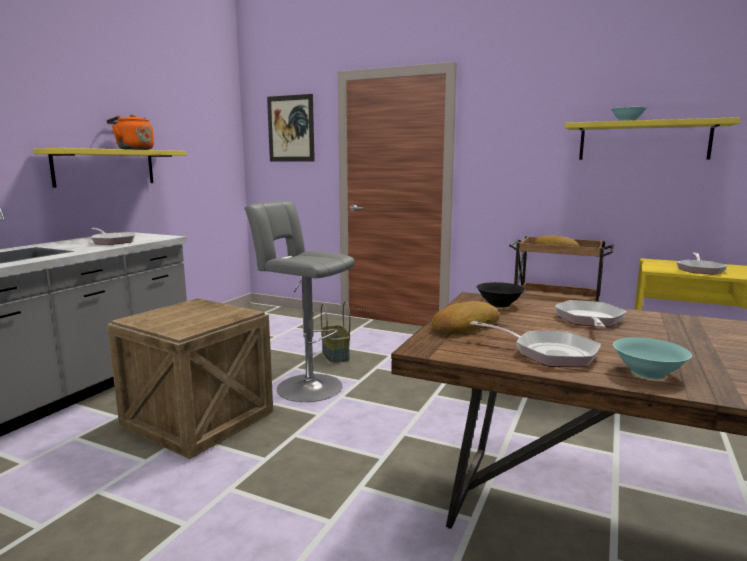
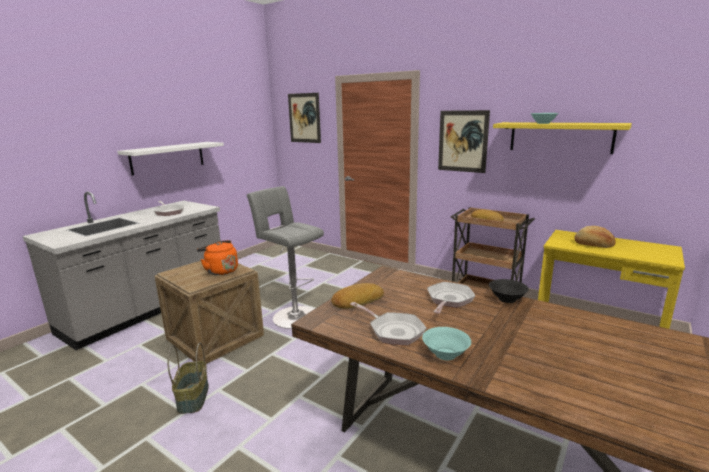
camera: 10 degrees right, 5 degrees up
(105, 167) = (168, 157): yellow shelf -> white shelf
(133, 149) = (186, 144): orange kettle -> orange kettle (220, 271)
(334, 355) = (323, 290): basket -> basket (192, 397)
(499, 305) = (397, 280): black bowl -> black bowl (507, 299)
(515, 151) = (462, 141): none -> picture
(700, 269) = (593, 245): frying pan -> bread

